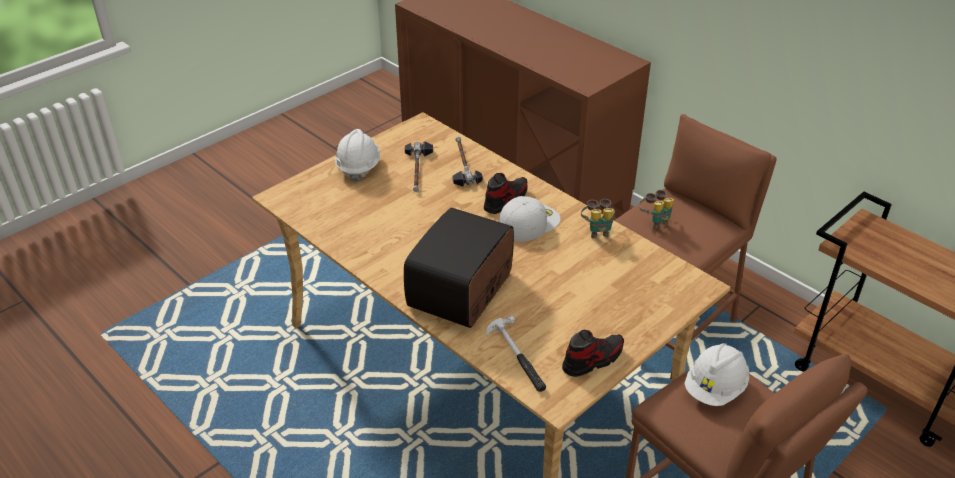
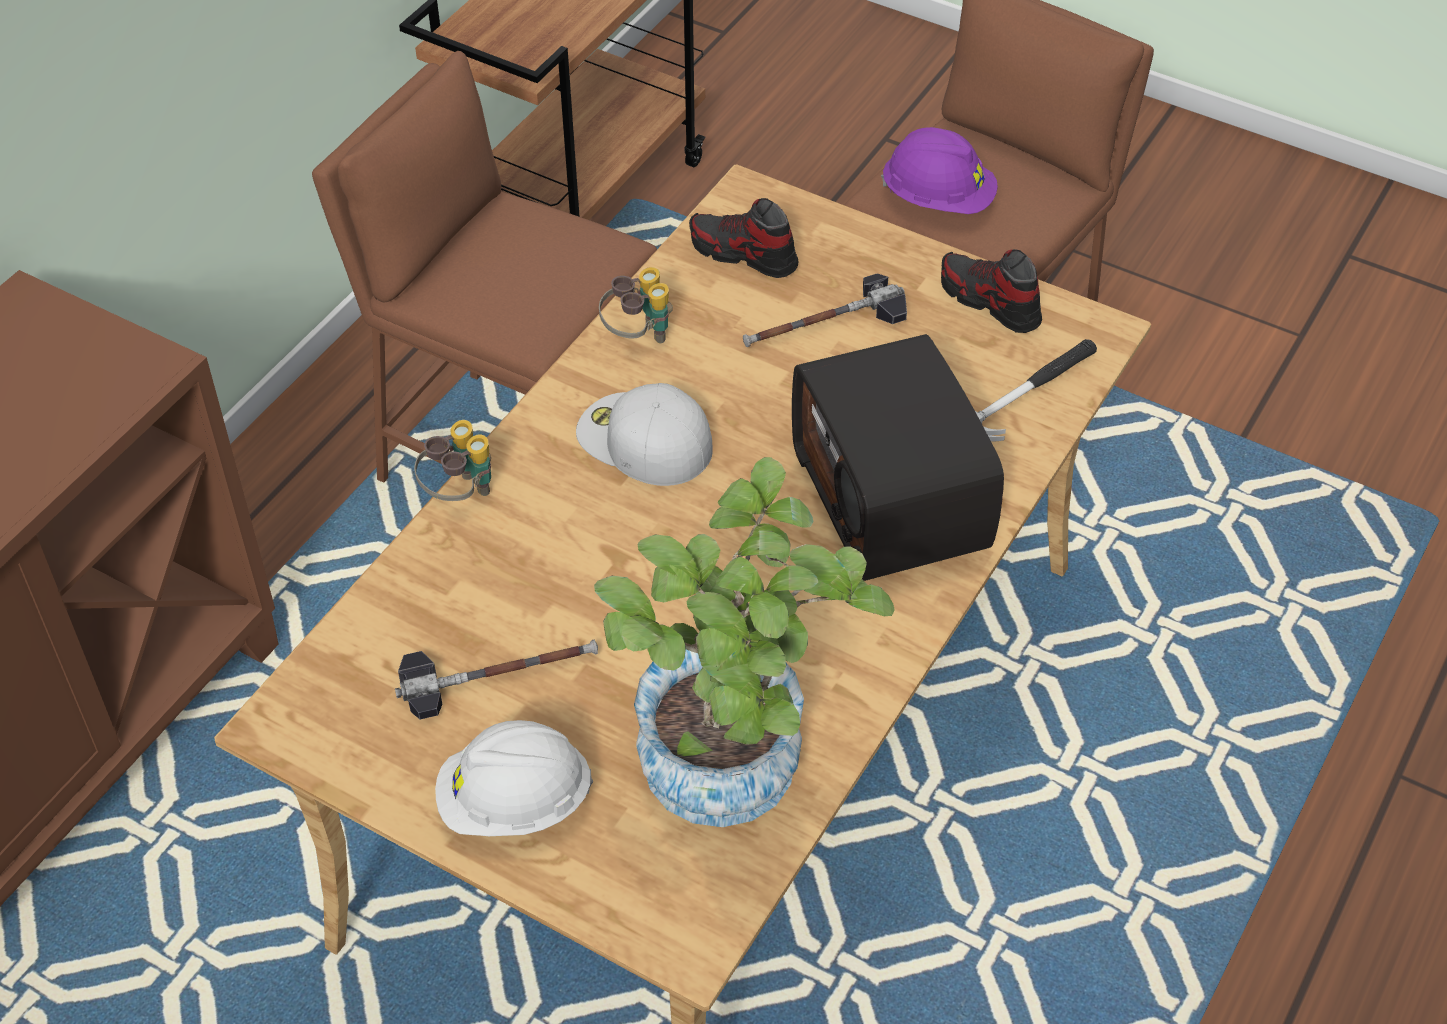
camera: 105 degrees left, 10 degrees up
(338, 217) = (733, 779): none -> potted plant
(462, 164) = (454, 593): hammer -> hammer (825, 325)
(462, 291) = (894, 499): radio -> radio turned 60 degrees clockwise
(505, 200) = (577, 489): shoe -> shoe (743, 254)
(655, 221) = (526, 296): binoculars -> binoculars (460, 494)
(715, 388) = (938, 199): white hard hat -> purple hard hat

